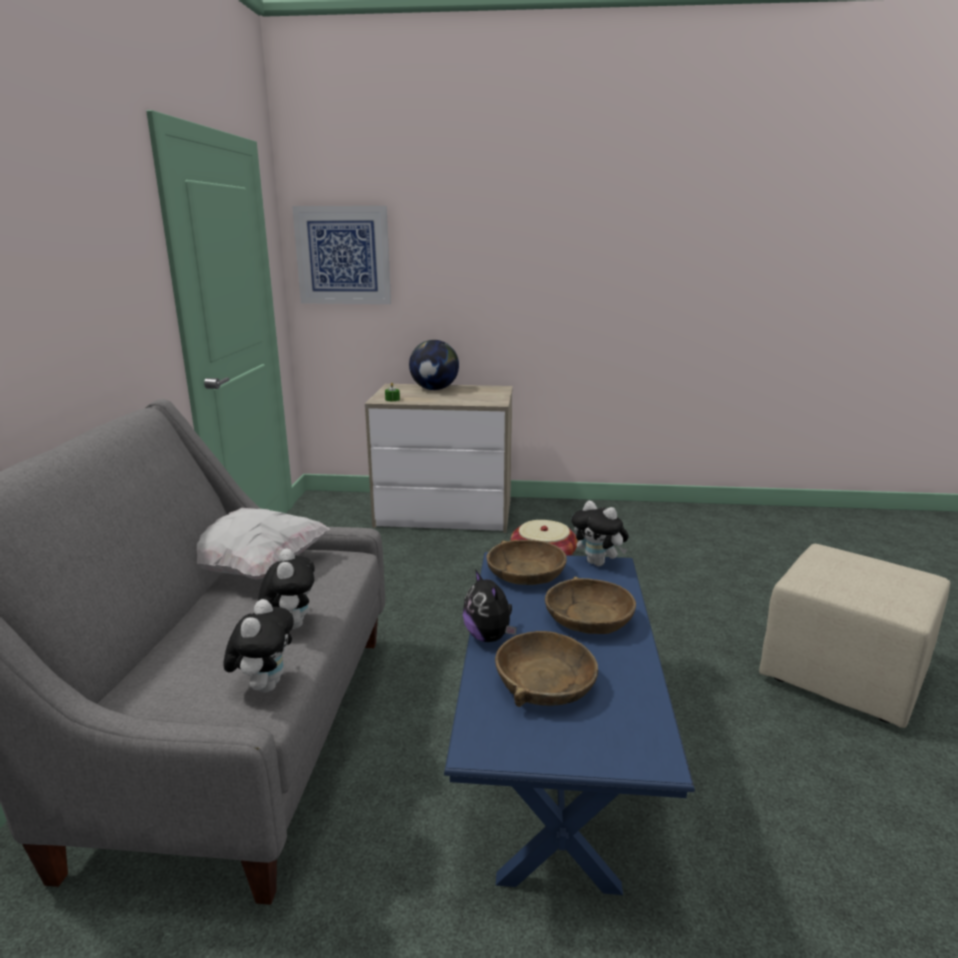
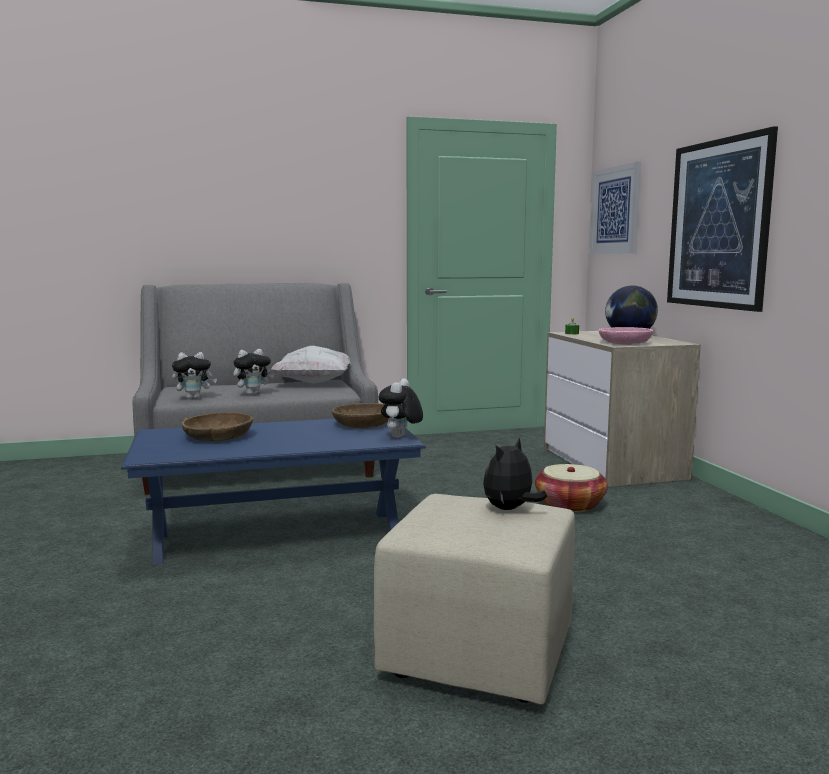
camera: 70 degrees right, 10 degrees down
(482, 399) = (625, 343): none -> pink bowl
(489, 637) = (266, 425): plush toy -> plush toy (510, 509)
(517, 279) = (718, 224): none -> picture
(588, 618) = (304, 439): brown bowl -> none

